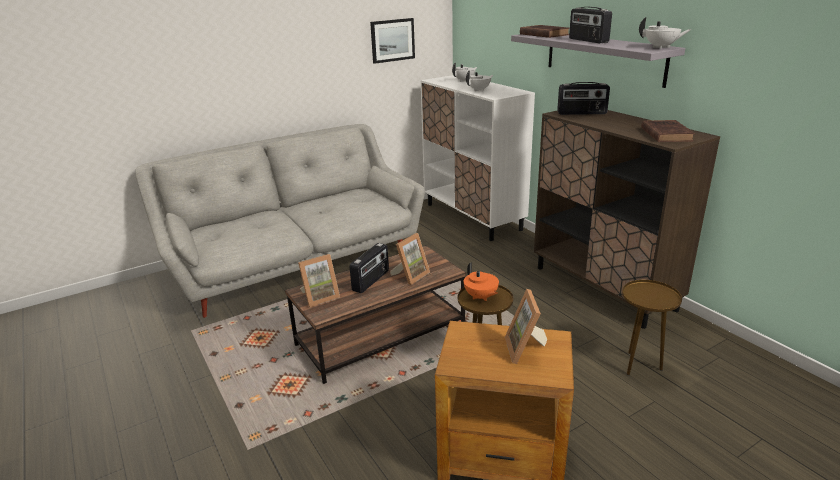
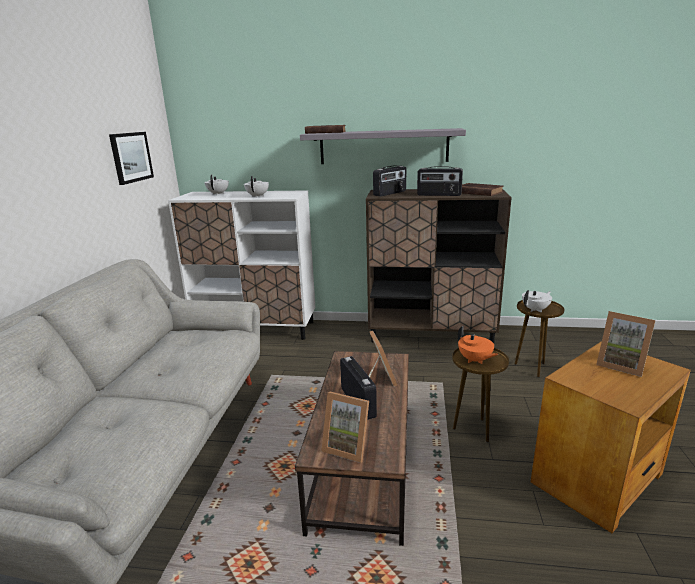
camera: 50 degrees left, 5 degrees down
(320, 297) = (348, 446): picture frame -> picture frame turned 105 degrees clockwise
(480, 297) = (475, 360): orange teapot -> orange teapot turned 45 degrees clockwise
(587, 40) = (382, 131): radio -> radio (439, 195)
(661, 47) = (451, 128): white teapot -> white teapot (535, 309)

